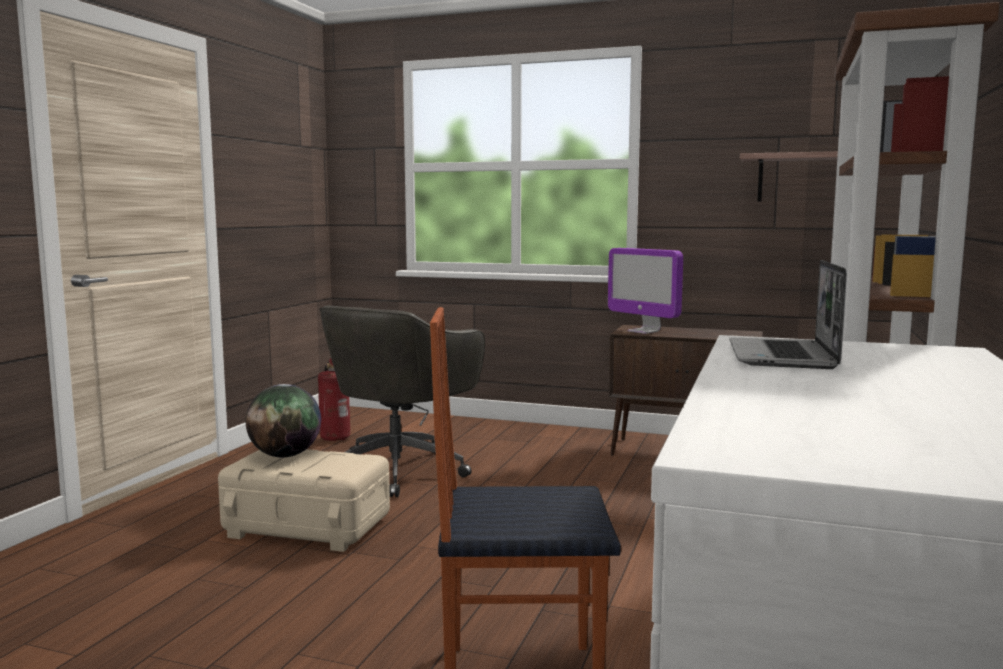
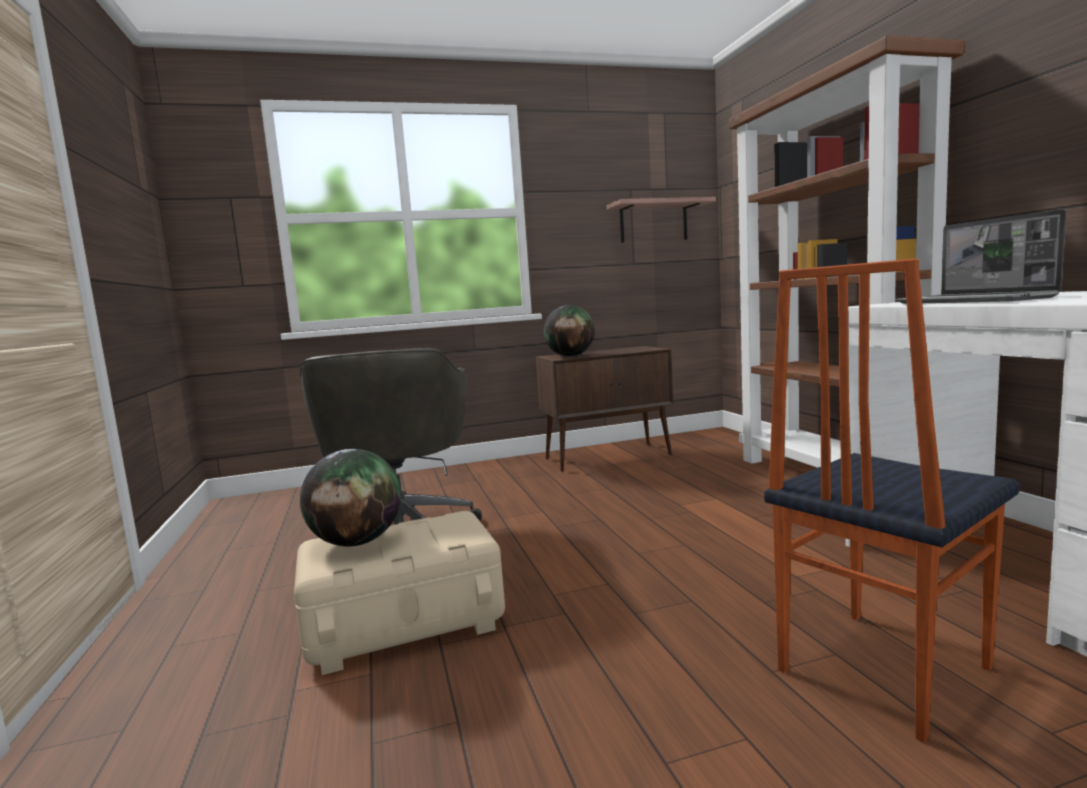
camera: 35 degrees left, 0 degrees up
(335, 438) = (269, 528): fire extinguisher -> none
(644, 331) = (571, 356): monitor -> globe

